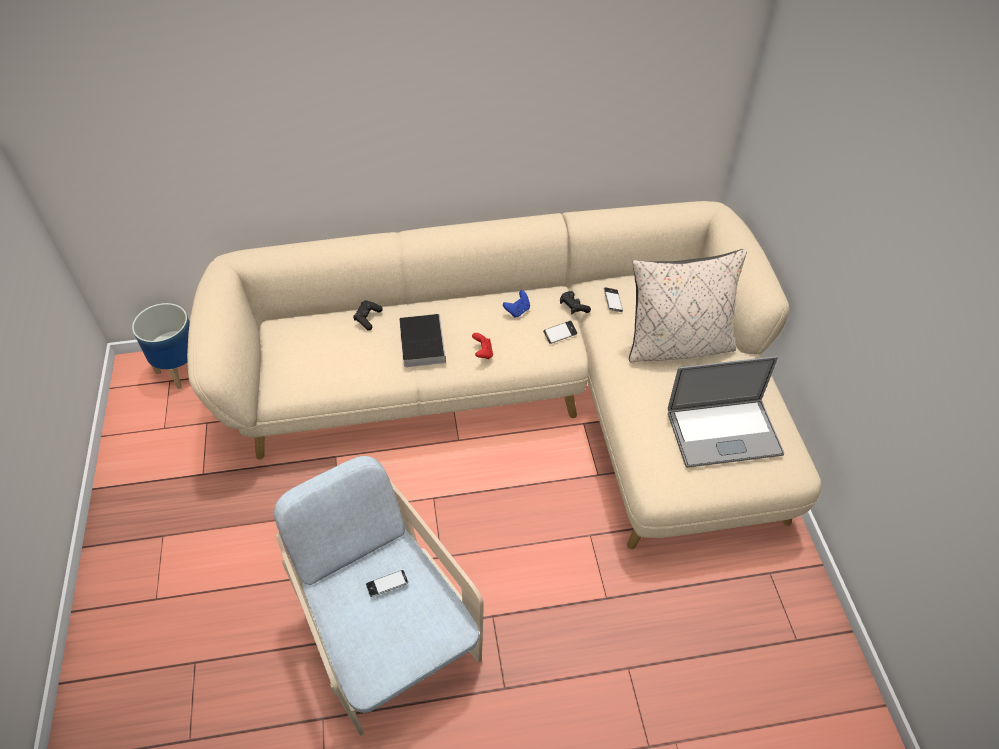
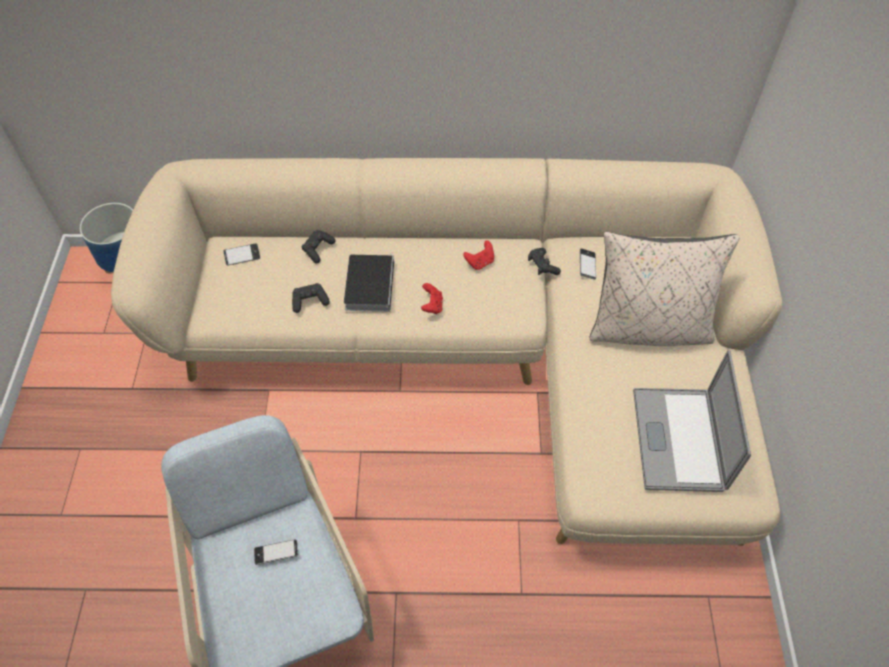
camera: 10 degrees right, 5 degrees up
(370, 364) = (310, 301): none -> black game controller
(517, 311) = (480, 262): blue game controller -> red game controller
(560, 334) = (520, 296): phone -> phone (242, 256)
(723, 432) = (678, 439): laptop -> laptop turned 90 degrees clockwise

